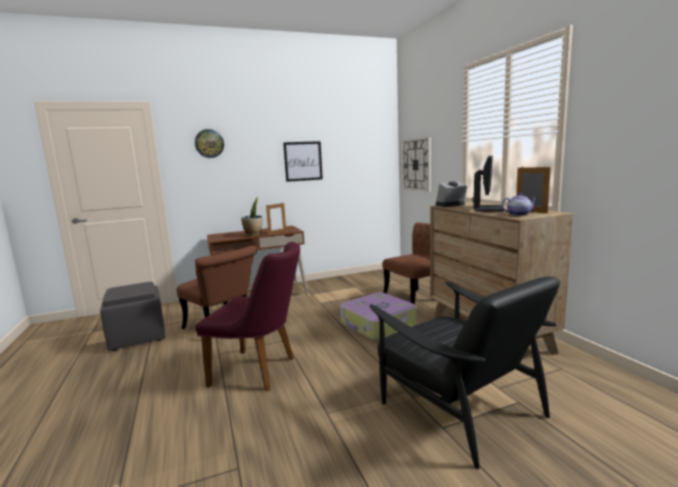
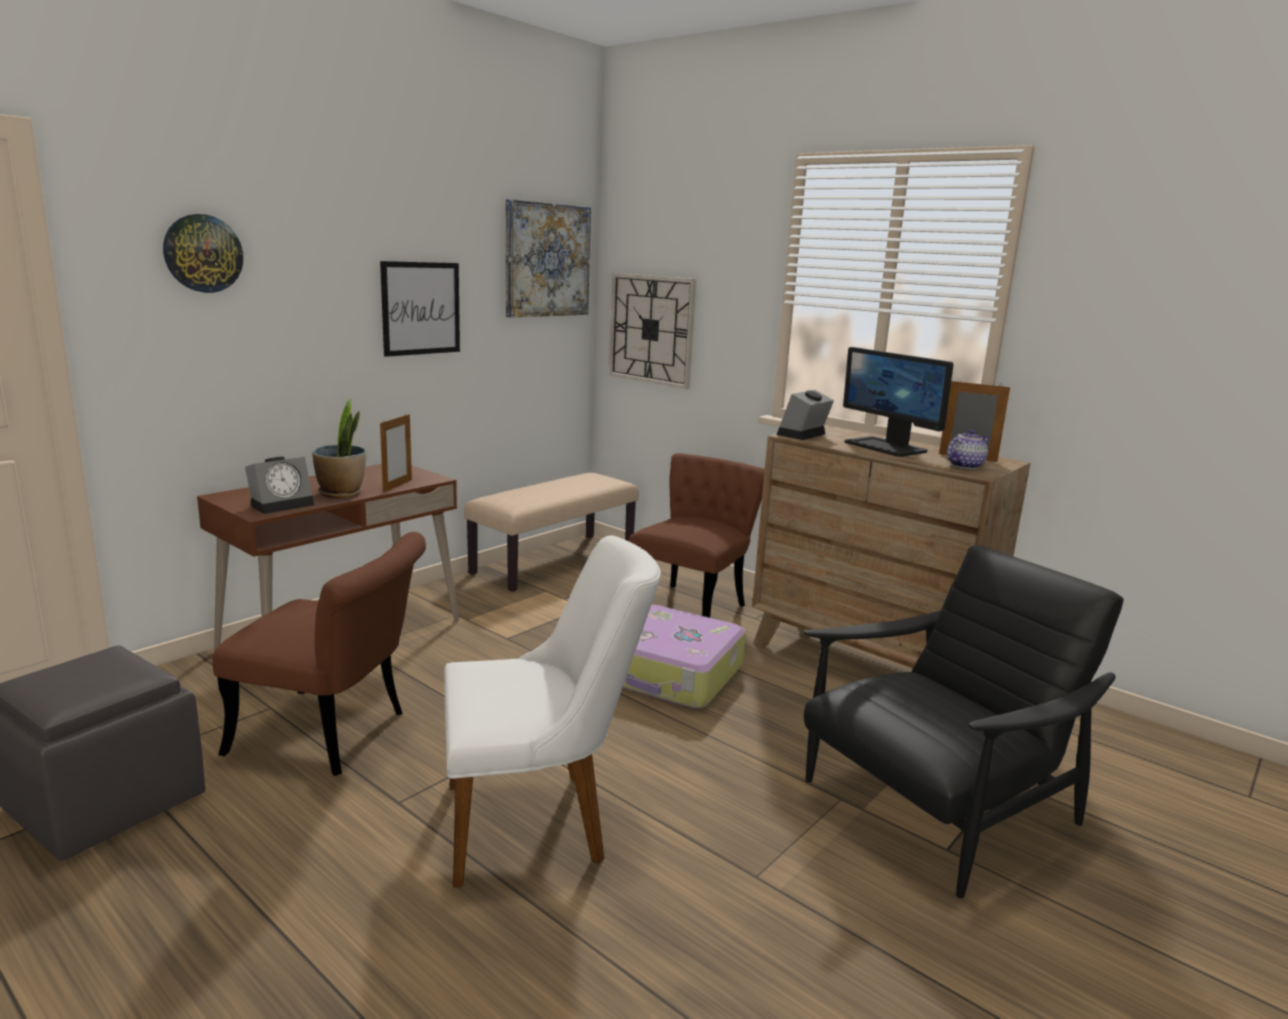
camera: 30 degrees left, 5 degrees up
(228, 237) = (283, 504): none -> alarm clock
(261, 371) = (541, 822): purple chair -> white chair
(368, 137) = (547, 260): none -> picture
(371, 276) = (554, 561): none -> beige bench
(458, 406) = (936, 806): black armchair -> black armchair turned 60 degrees counterclockwise
(488, 208) = (886, 447): monitor -> monitor turned 150 degrees clockwise

